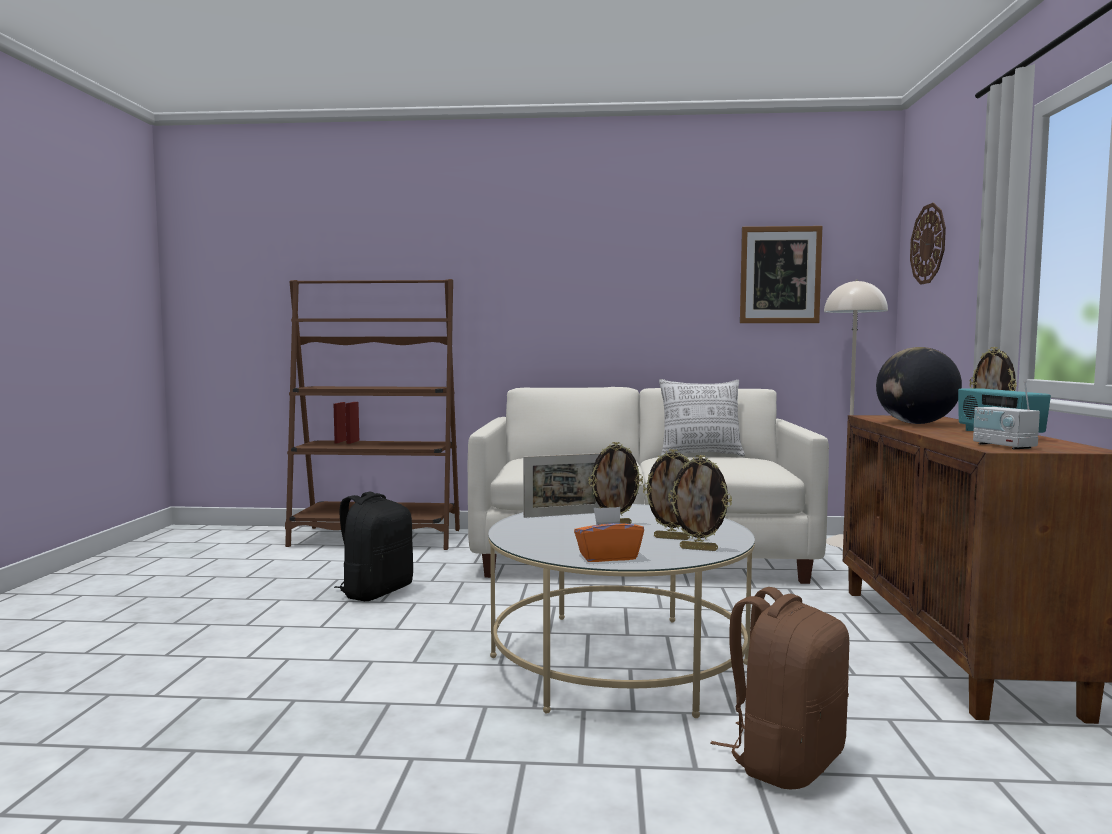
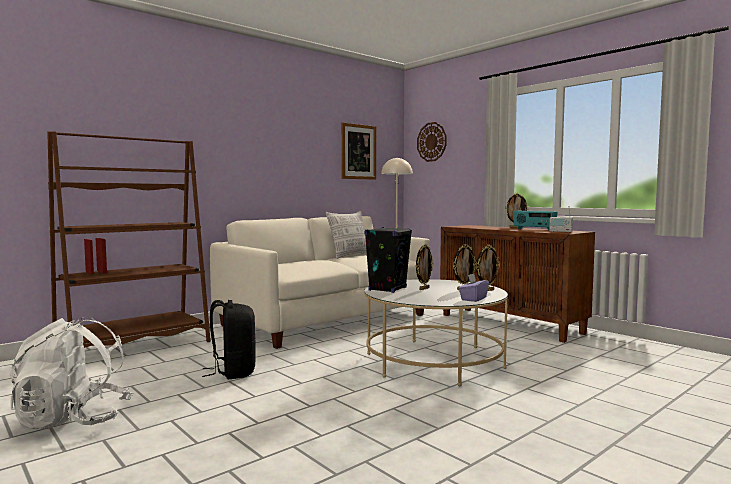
camera: 45 degrees left, 0 degrees up
(170, 596) = (73, 420): none -> white backpack
(564, 514) = (387, 289): picture frame -> black speaker
(608, 557) = (473, 299): orange tissue box -> purple tissue box
(784, 760) = (554, 370): brown backpack -> none
(916, 423) = (486, 227): globe -> none

